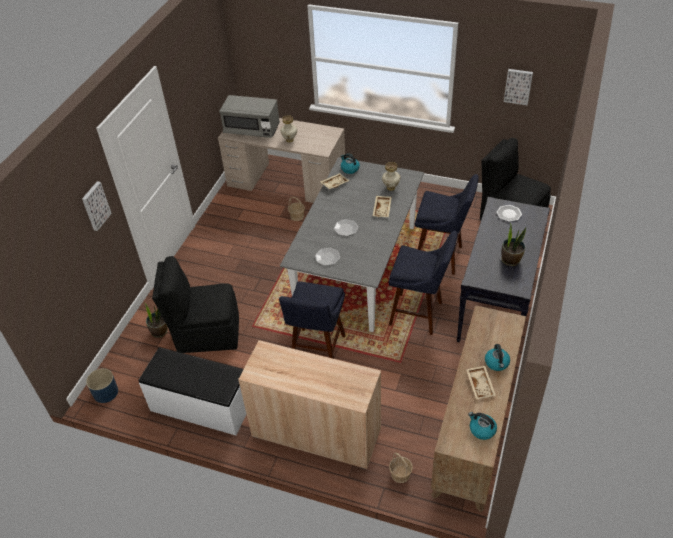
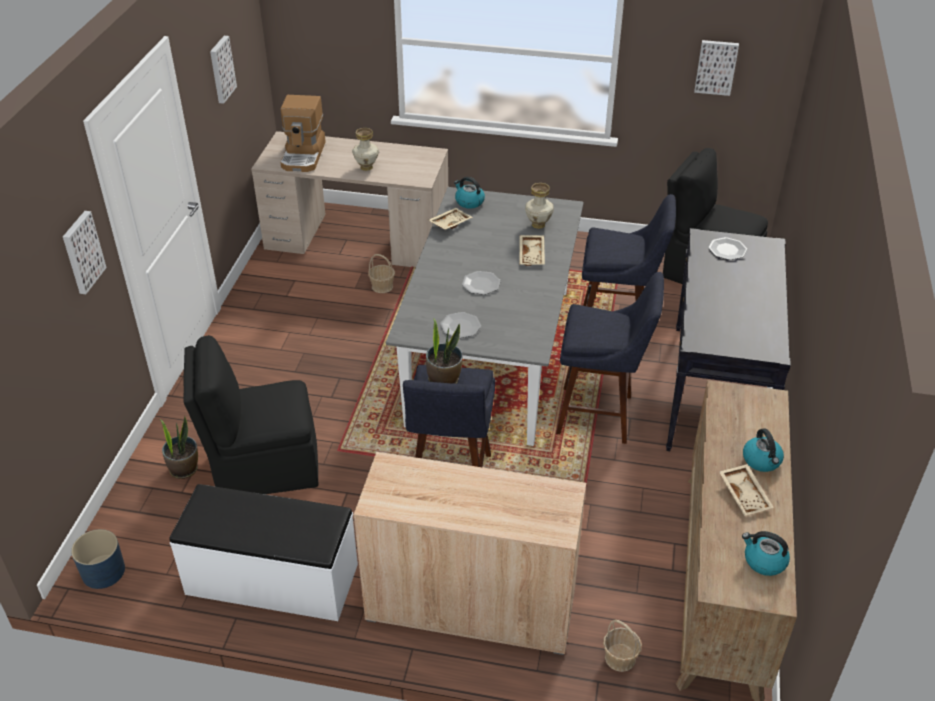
camera: 10 degrees left, 5 degrees down
(196, 78) = (221, 69): none -> picture
(252, 129) = (304, 155): grey microwave -> coffee machine
(511, 260) = (747, 312): potted plant -> potted plant (444, 380)

